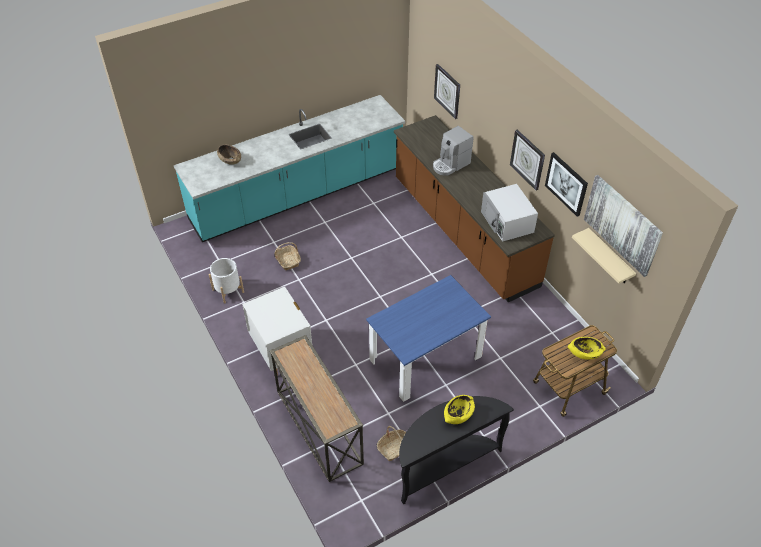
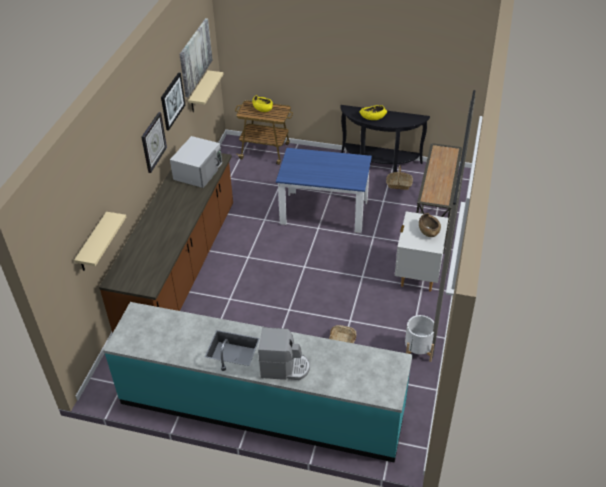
camera: 135 degrees left, 5 degrees down
(230, 159) = (337, 374): brown bowl -> brown bowl (428, 230)
(447, 91) = (93, 243): wall clock -> beige shelf
(450, 165) = (165, 233): coffee machine -> coffee machine (284, 368)

